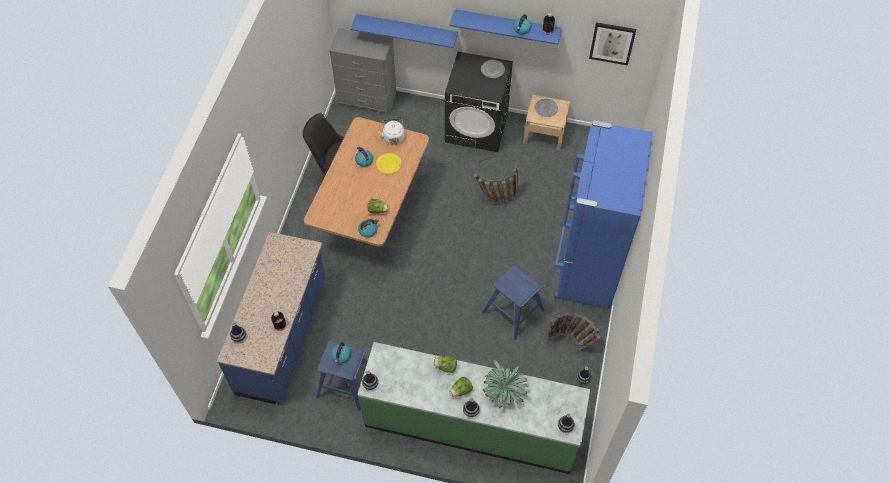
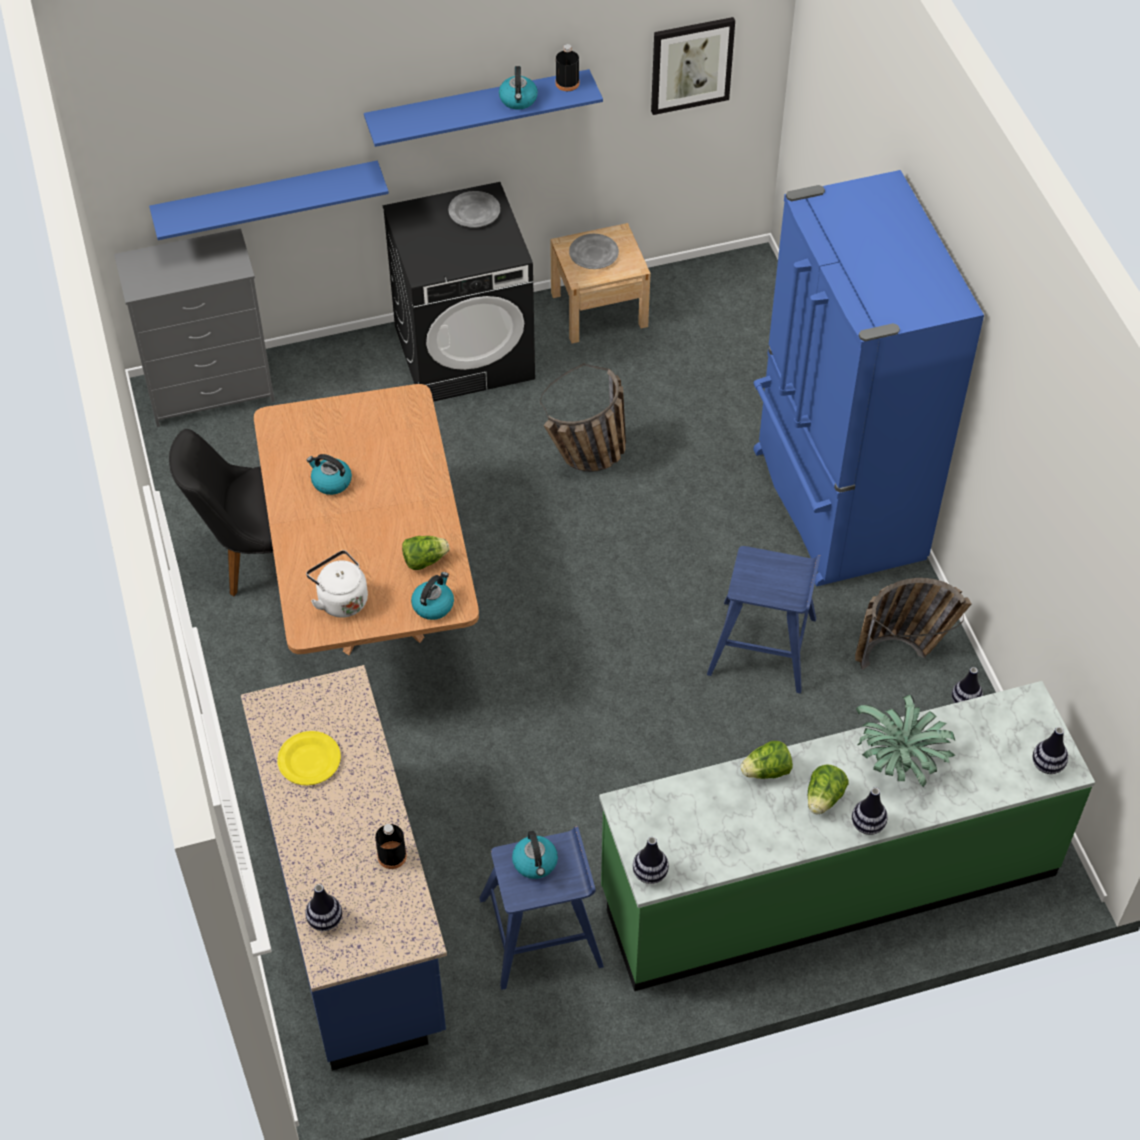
camera: 30 degrees left, 5 degrees down
(389, 164) = (386, 468): yellow plate -> yellow plate (309, 760)
(393, 137) = (358, 415): white kettle -> white kettle (340, 599)

